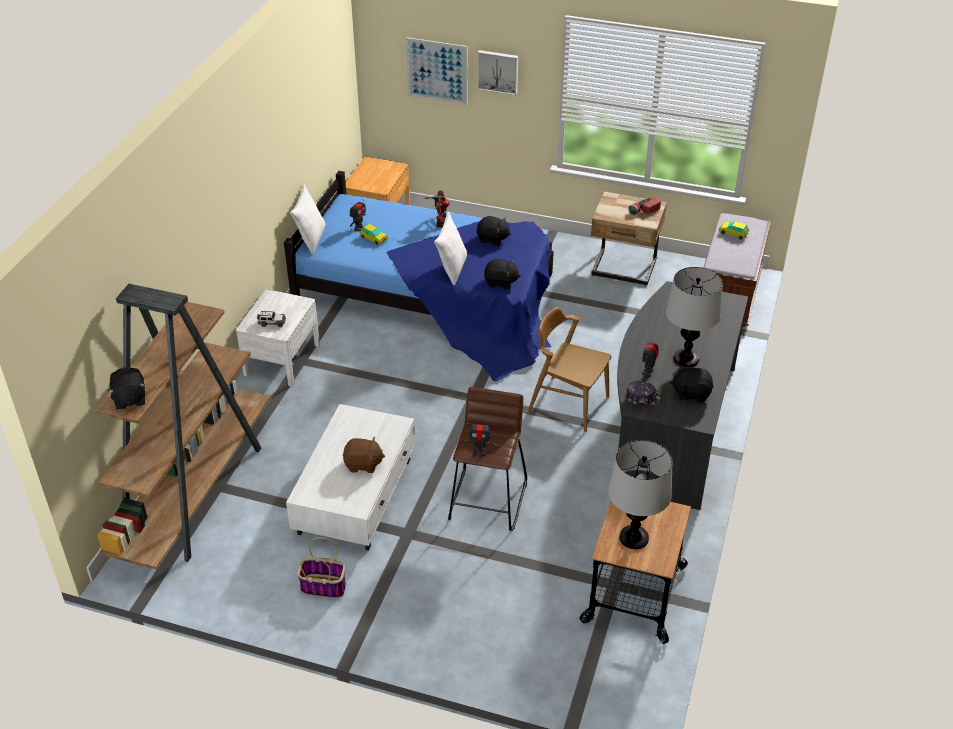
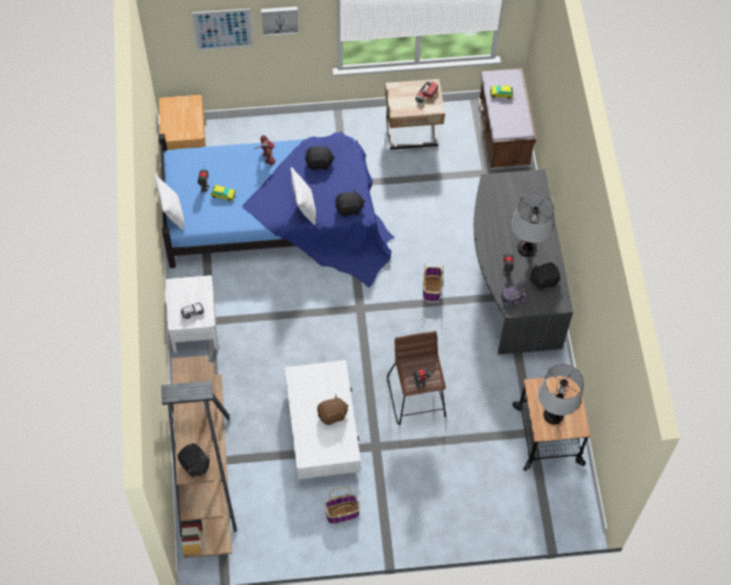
camera: 25 degrees left, 20 degrees up
(568, 404) = (431, 288): brown chair -> basket

